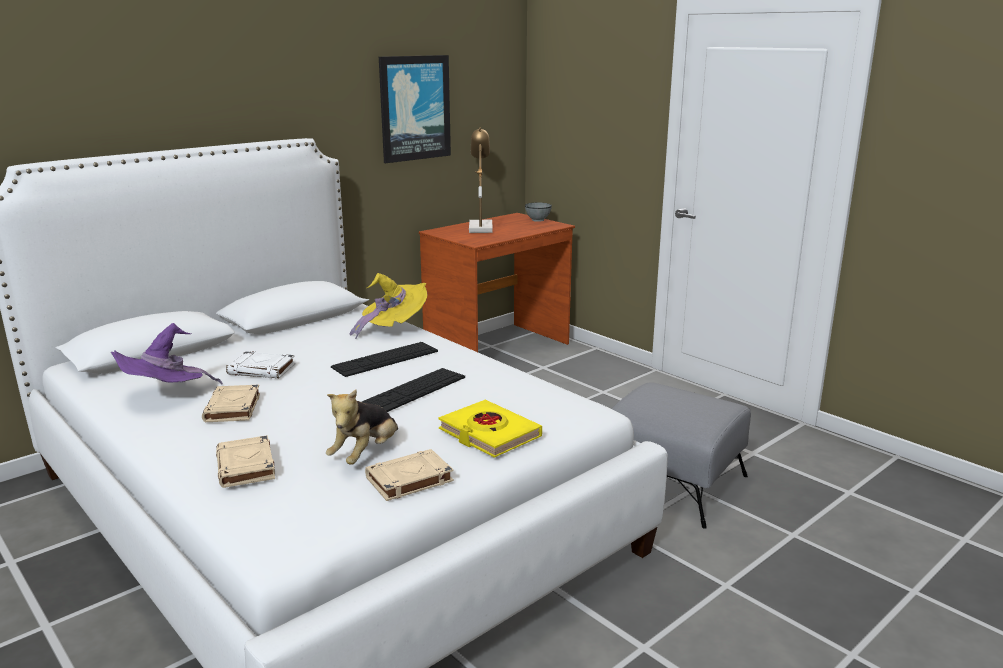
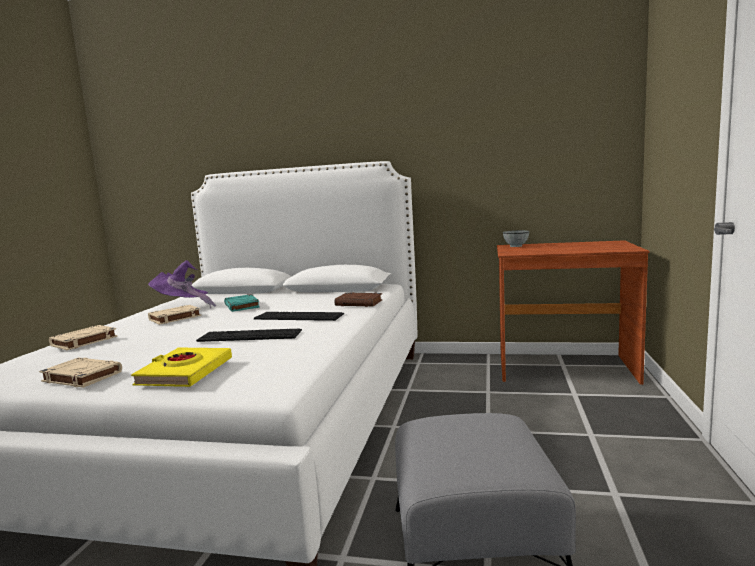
camera: 55 degrees right, 10 degrees down
(262, 369) = (242, 306): white book -> turquoise book
(365, 454) = (125, 357): plush toy -> none
(393, 328) = (359, 303): yellow hat -> brown book
(414, 108) = (497, 138): picture -> none
(480, 227) = (552, 245): table lamp -> none
(538, 220) = (624, 245): grey bowl -> grey bowl (516, 246)

